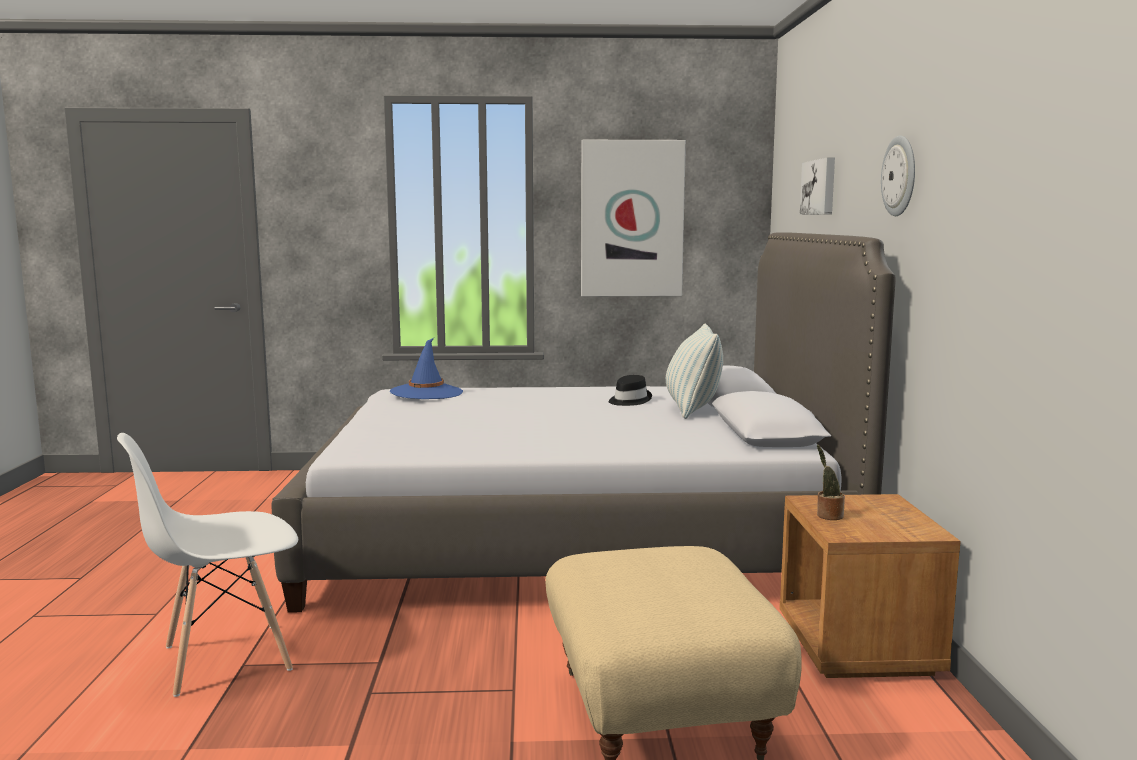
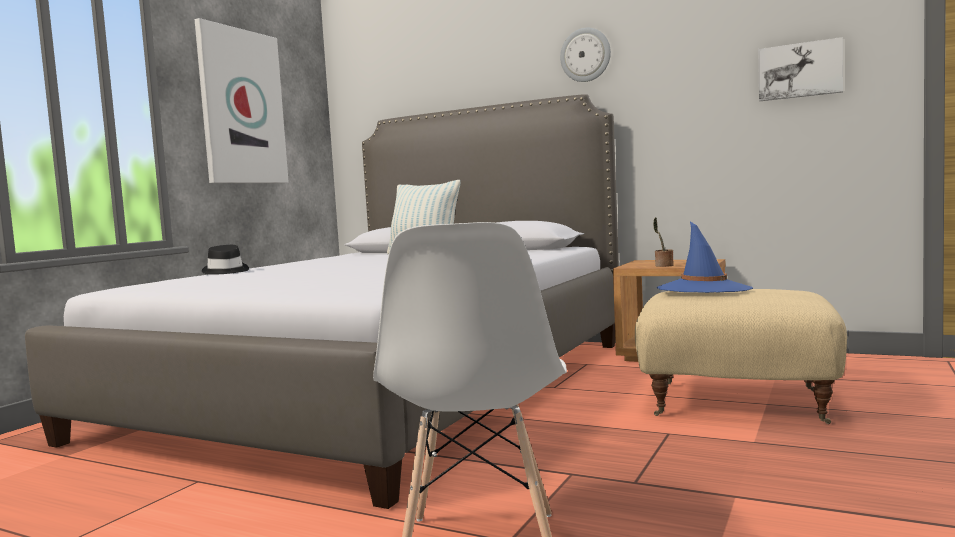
camera: 60 degrees left, 5 degrees down
(426, 393) = (180, 279): blue hat -> blue hat (704, 289)
(629, 401) = (364, 258): black hat -> black hat (225, 271)
(820, 187) = (443, 78): picture -> picture (800, 70)

